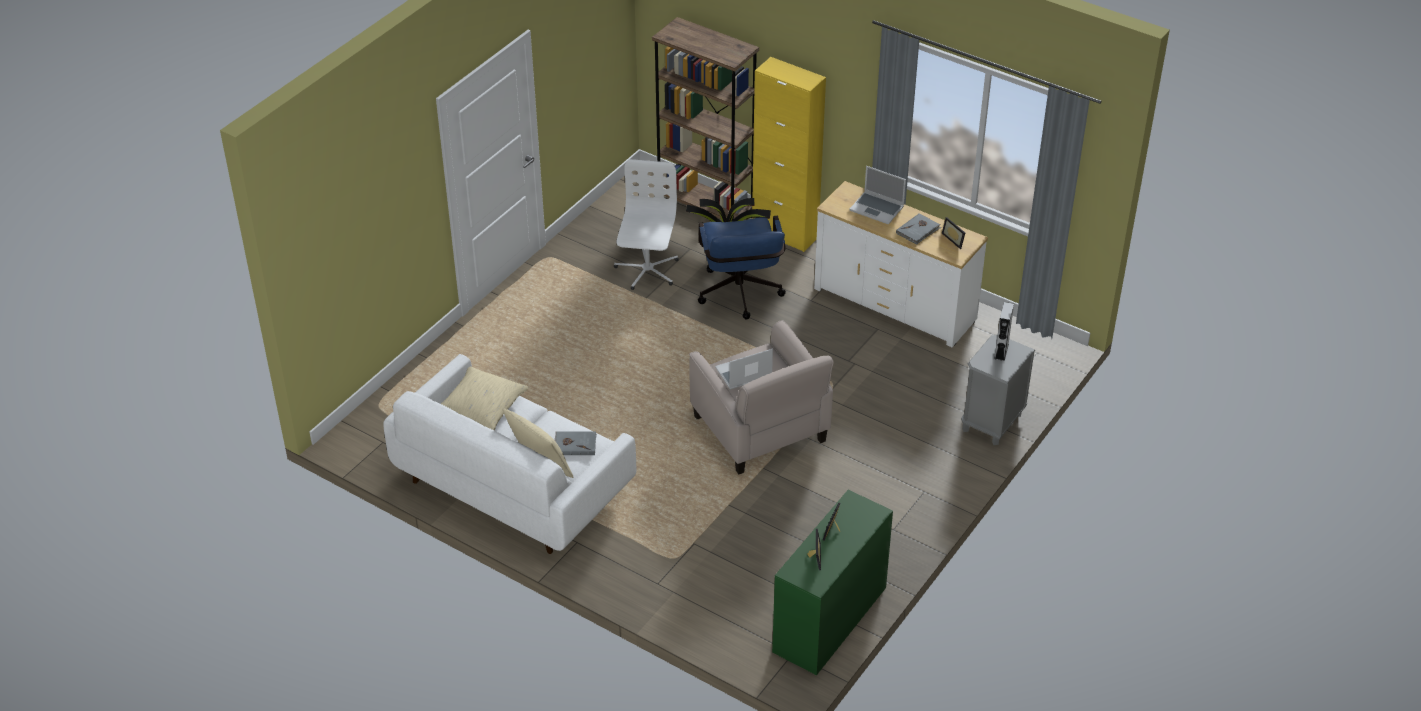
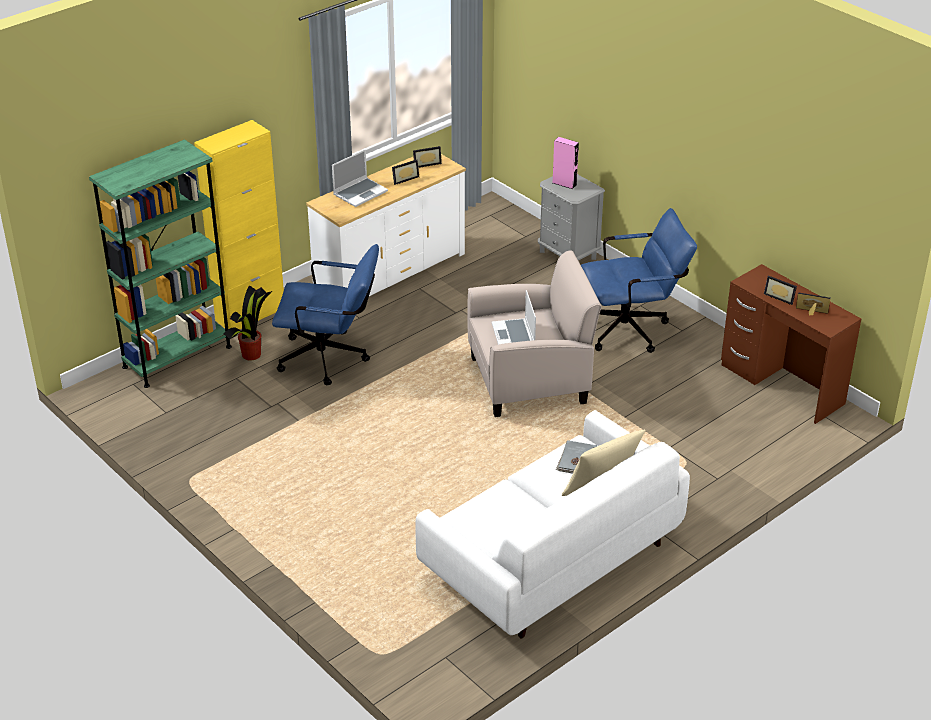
camera: 75 degrees left, 5 degrees down
(482, 407) = (494, 519): beige pillow -> none
(647, 270) = (254, 412): white office chair -> none
(705, 209) = (177, 357): brown bookcase -> green bookcase
(830, 620) = (782, 384): green desk -> brown desk
(878, 491) = (632, 329): none -> blue office chair
(918, 230) = (404, 178): grey book -> picture frame
(1001, 351) = (564, 184): grey speaker -> pink speaker

